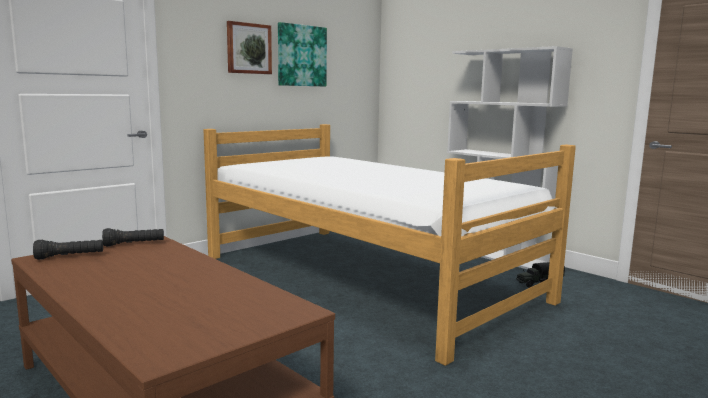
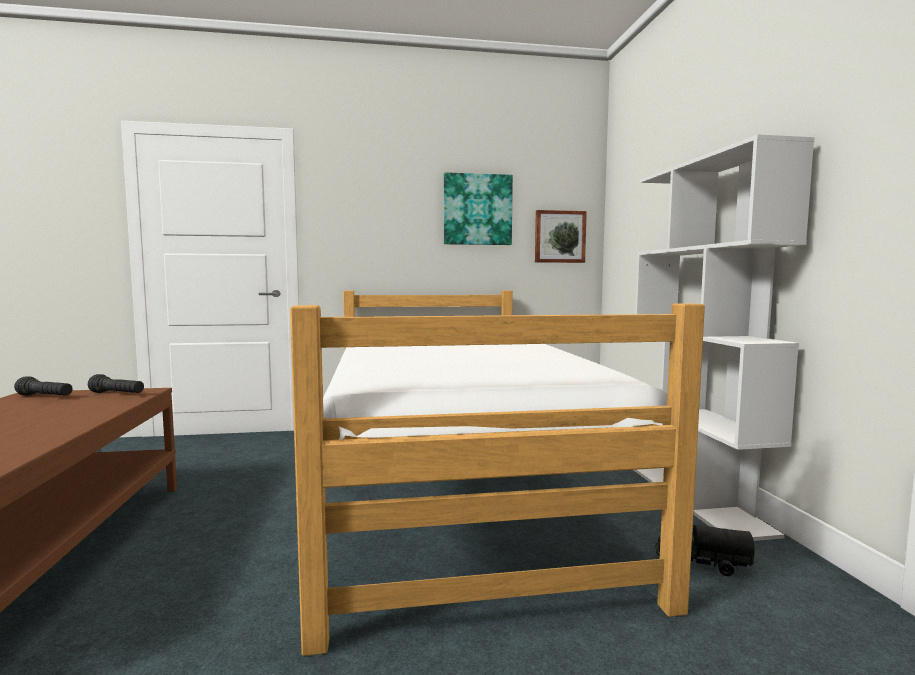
camera: 35 degrees right, 5 degrees down
(248, 48) = (404, 204): picture -> picture (559, 237)

